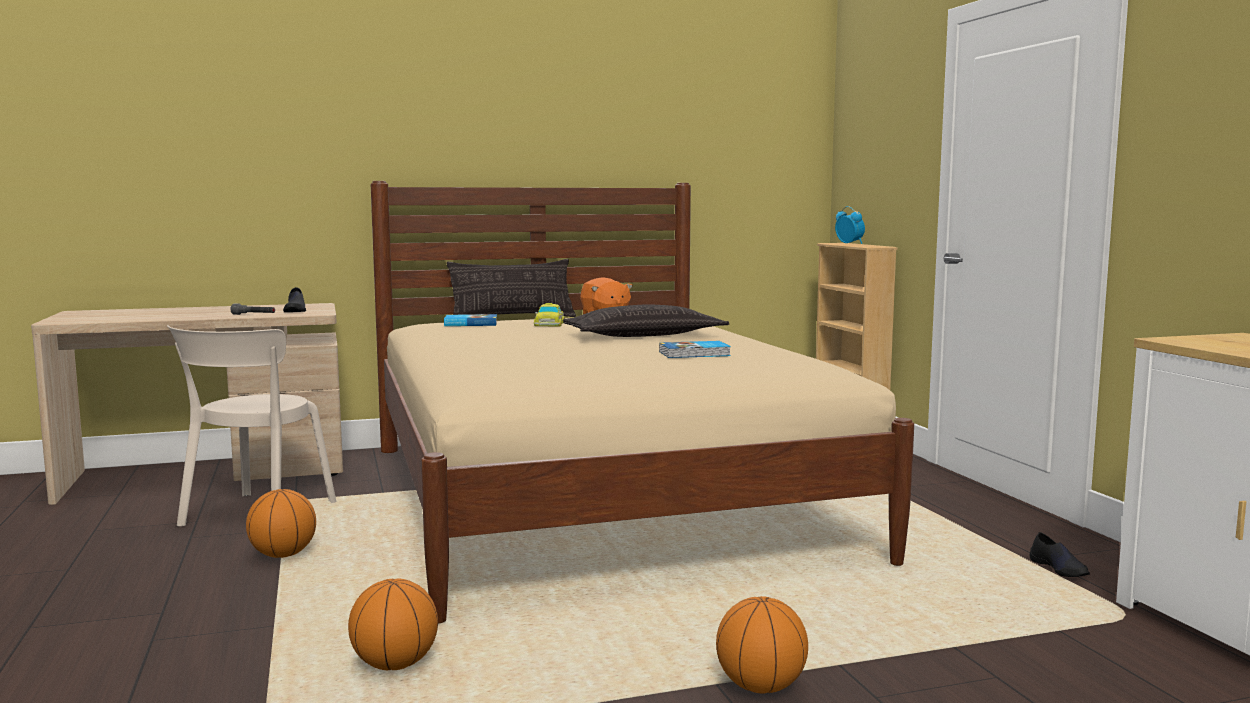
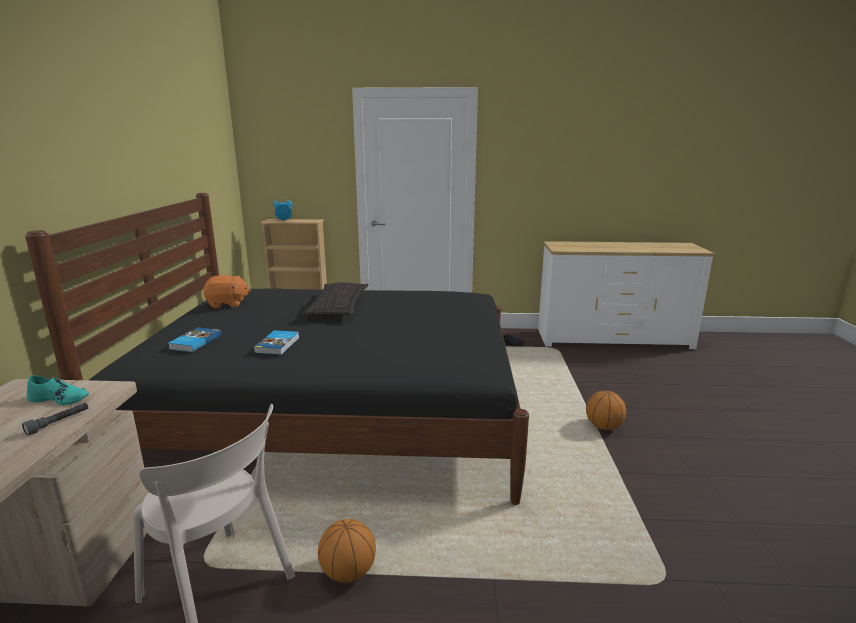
camera: 70 degrees left, 10 degrees up
(295, 310) = (60, 399): black shoe -> turquoise shoe
(395, 665) = (567, 526): basketball -> none
(512, 319) = (157, 328): pillow -> none
(549, 324) = (245, 320): toy car -> none
(595, 498) = (336, 418): beige bed -> black bed
(695, 354) = (419, 306): book -> book (278, 345)

